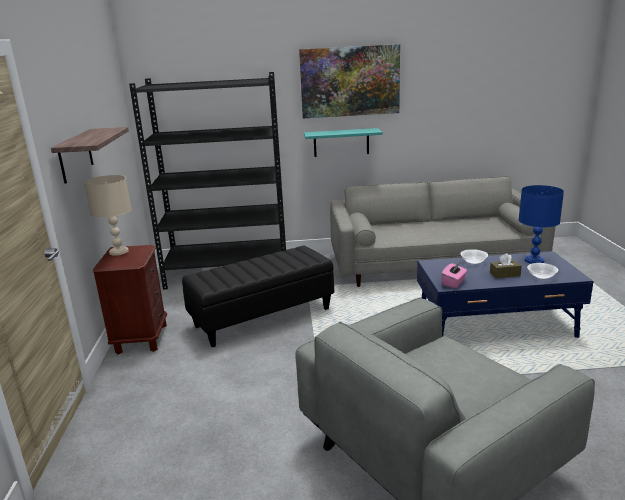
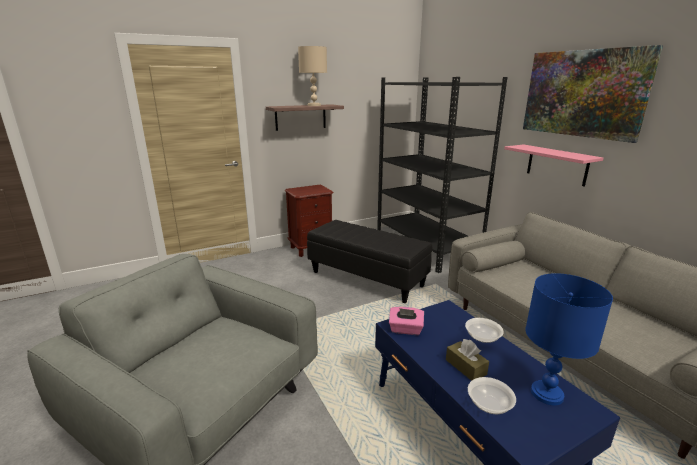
camera: 65 degrees right, 0 degrees up
(118, 252) = (313, 187): beige table lamp -> beige table lamp (313, 105)
(341, 142) = (557, 165): turquoise shelf -> pink shelf

